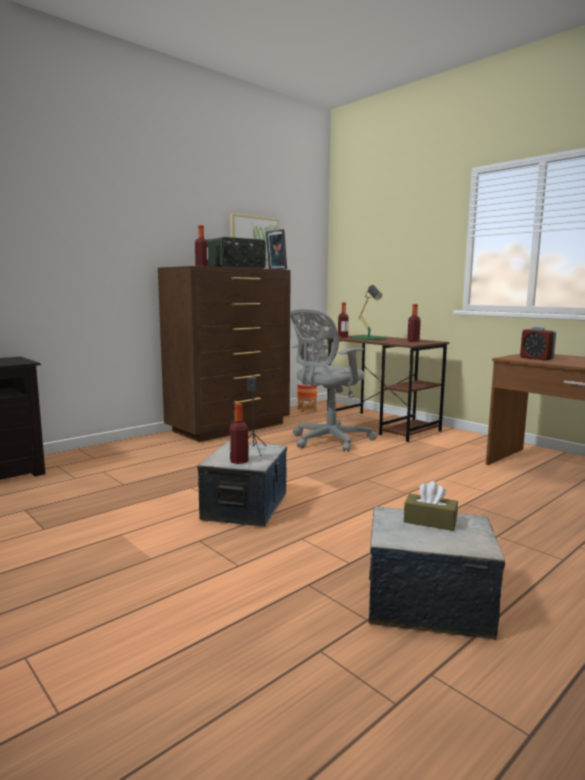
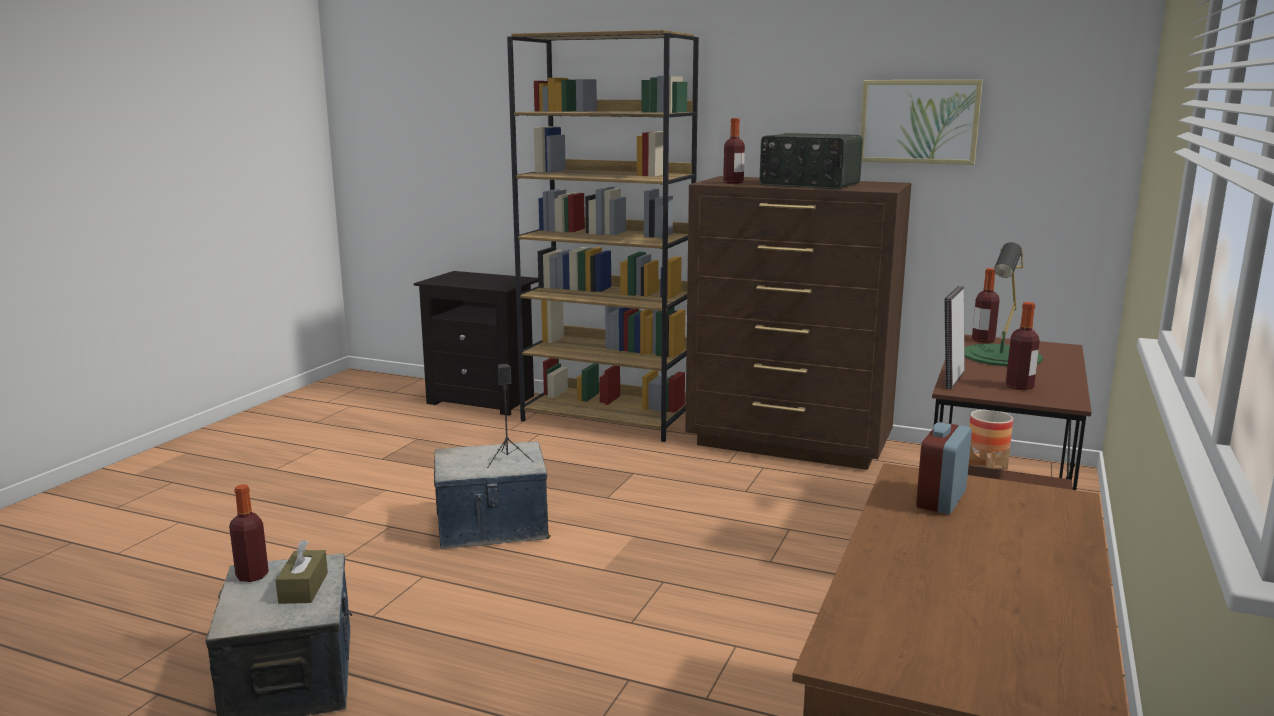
camera: 65 degrees right, 5 degrees up
(114, 451) = (608, 418): none -> brown bookcase
(239, 461) = (459, 462): bottle -> bottle (252, 576)
(276, 269) = (890, 189): picture frame -> picture frame (950, 379)
(328, 441) = (820, 520): grey office chair -> none

